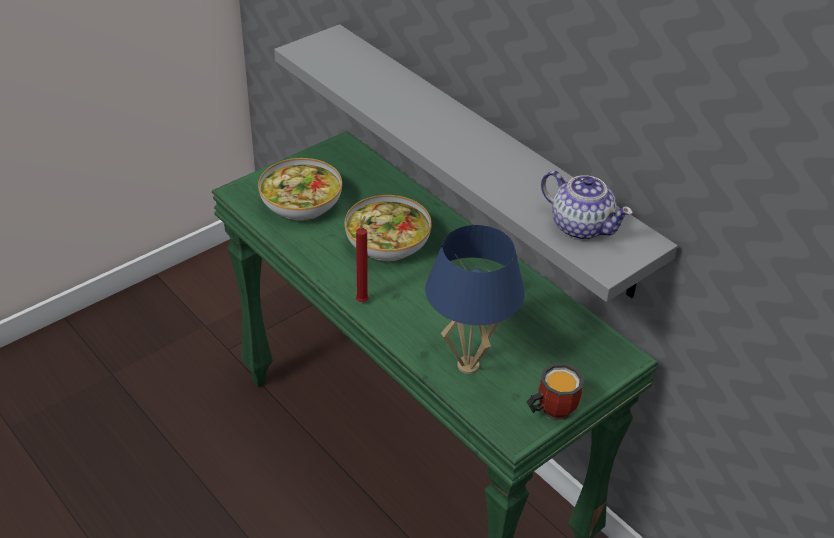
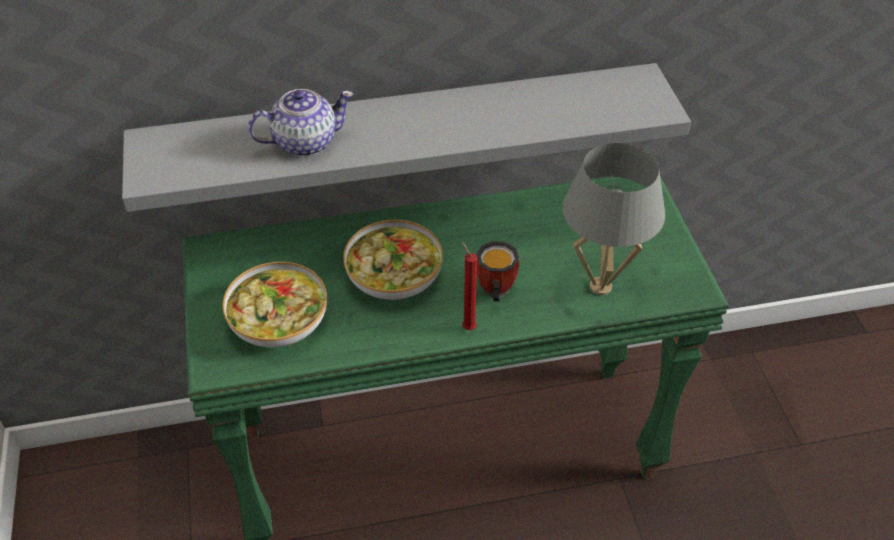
camera: 60 degrees left, 5 degrees up
(468, 366) = (601, 286): blue table lamp -> grey table lamp
(550, 410) = (681, 256): mug -> mug (493, 291)
(580, 226) = (600, 102): teapot -> teapot (304, 142)

